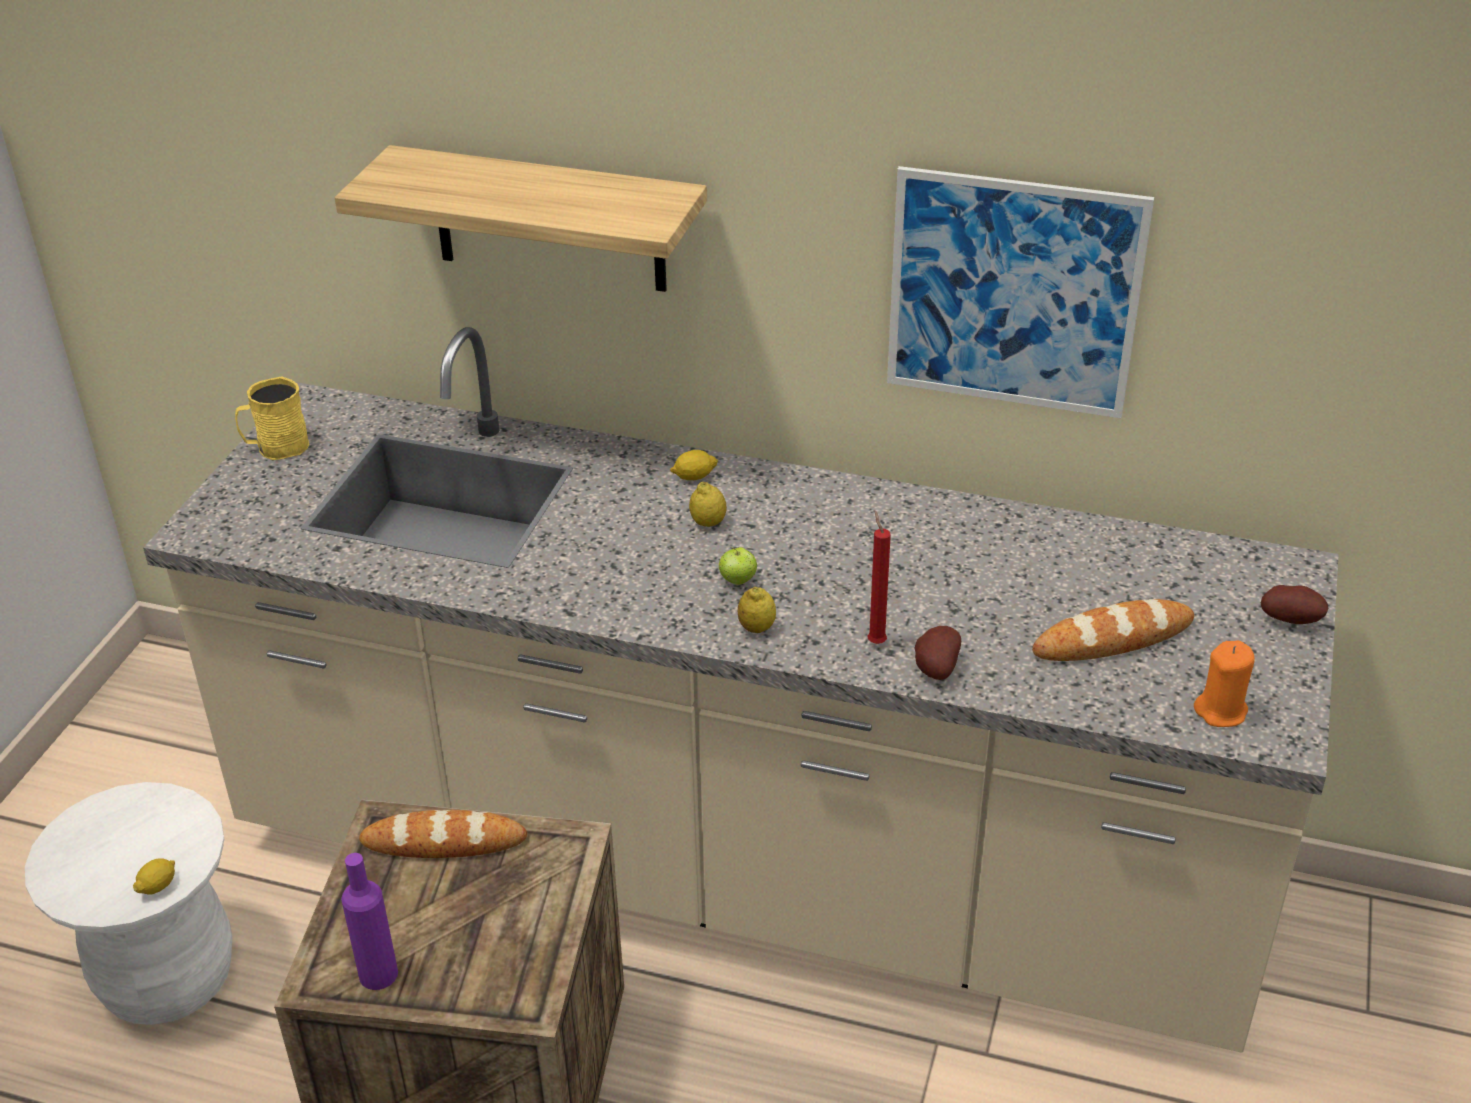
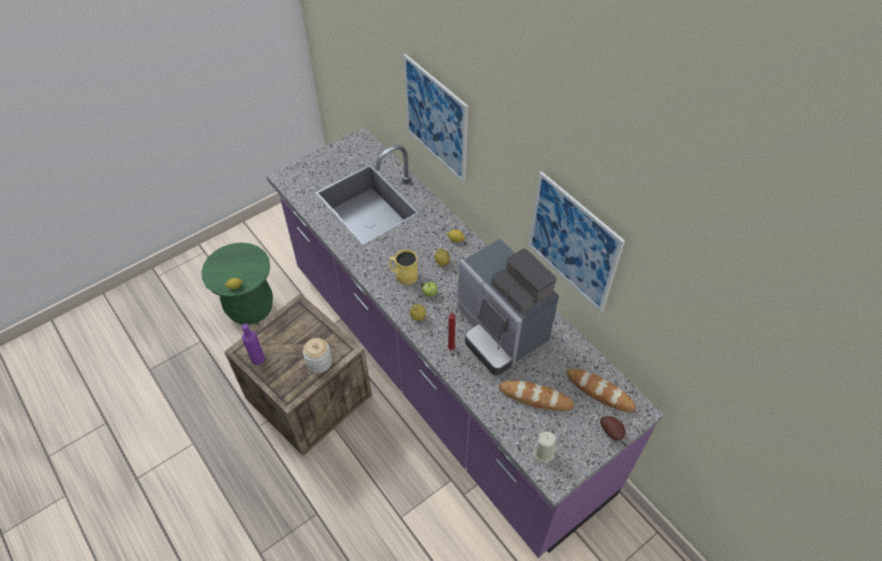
camera: 35 degrees right, 15 degrees up
(167, 978) = (250, 308): white stool -> green stool
(276, 447) = (335, 153): yellow mug -> yellow mug (403, 275)
(444, 841) = (311, 323): bread -> bread (600, 392)
(535, 901) = (319, 362): none -> jar
(549, 220) = (436, 118): shelf -> picture
(740, 869) = (441, 376): beige counter -> purple counter
(934, 669) = (460, 370): potato -> none
(937, 574) = (500, 331): none -> coffee machine
(1221, 711) = (543, 452): orange candle -> beige candle

